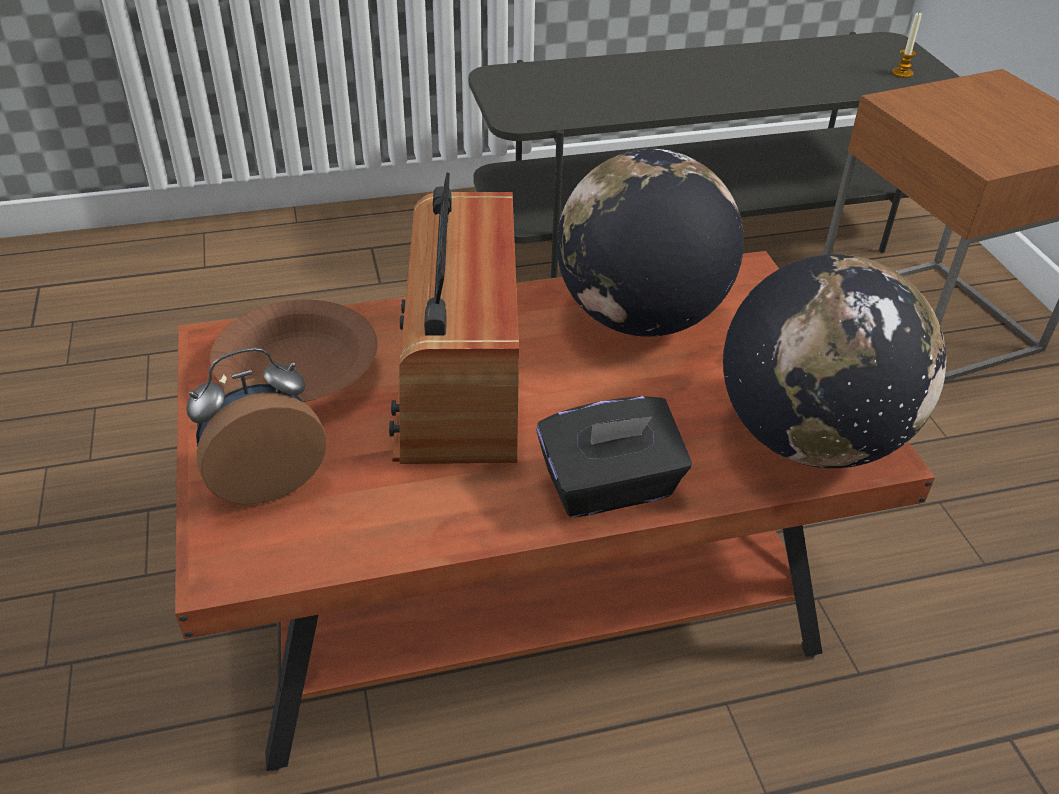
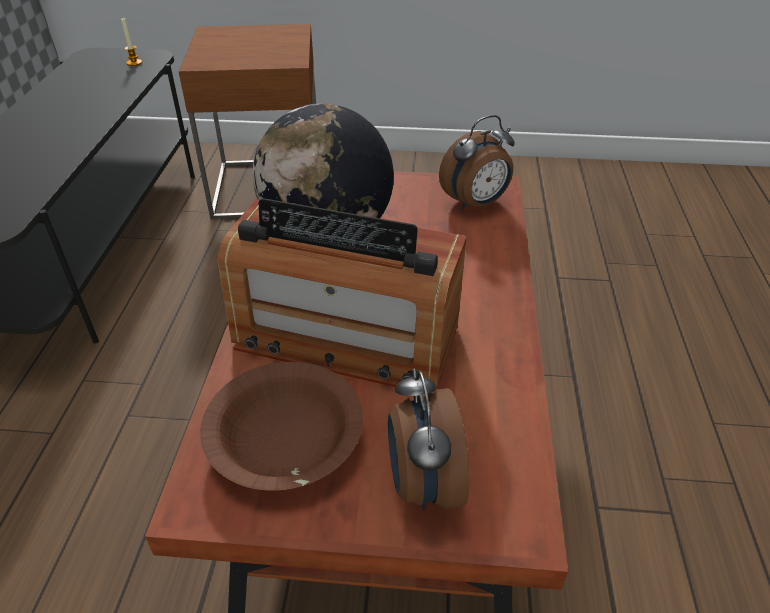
camera: 70 degrees left, 0 degrees up
(610, 487) = (493, 290): black tissue box -> none
(810, 438) = (476, 204): globe -> alarm clock

